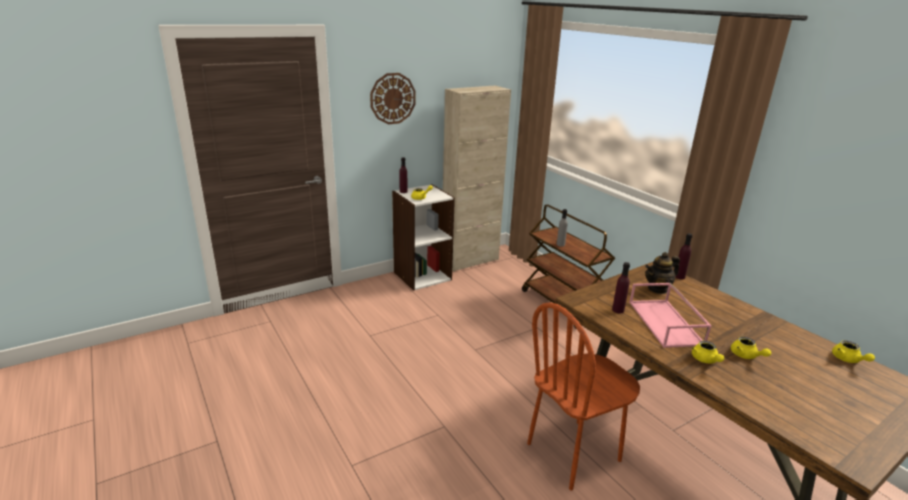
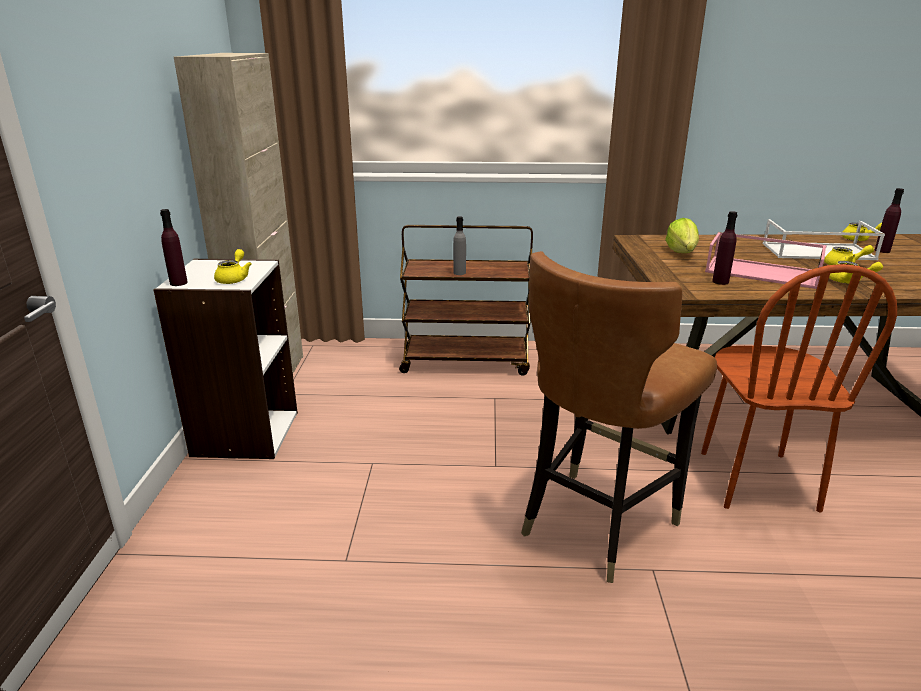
camera: 55 degrees left, 0 degrees up
(392, 98) = (108, 78): wall clock -> none
(462, 397) = (596, 523): none -> brown chair
(658, 288) = (682, 252): teapot -> lettuce
(679, 277) = (661, 237): purple bottle -> purple bottle (882, 250)
(763, 341) = (817, 252): none -> white tray

